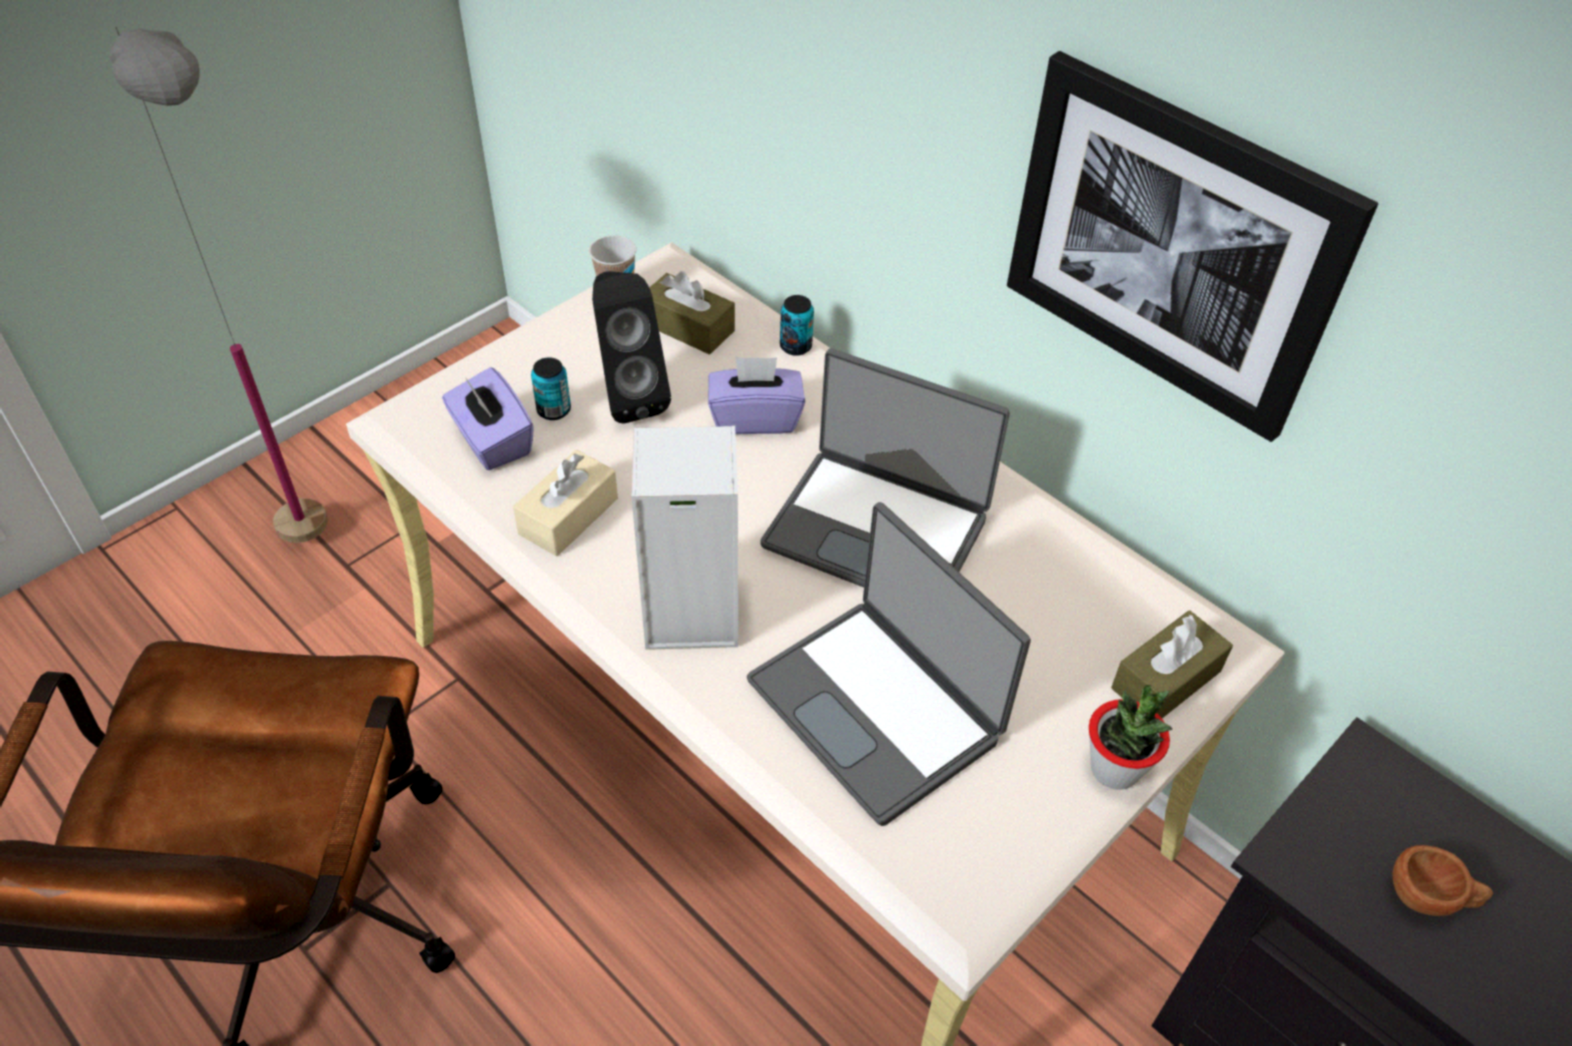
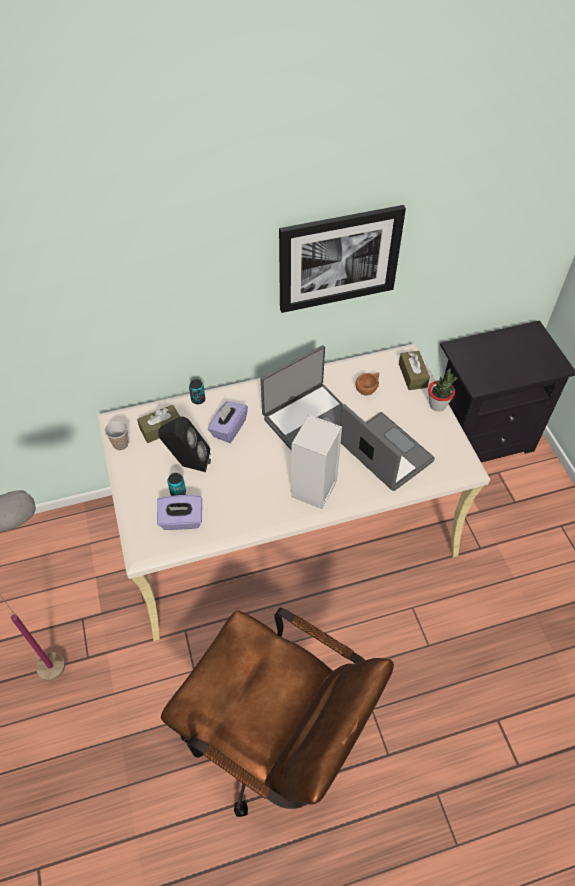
camera: 60 degrees left, 5 degrees up
(568, 516) = (241, 509): beige tissue box -> none
(877, 708) = (384, 453): laptop -> laptop turned 120 degrees counterclockwise
(1430, 898) = (504, 362): brown cup -> brown cup (368, 389)

